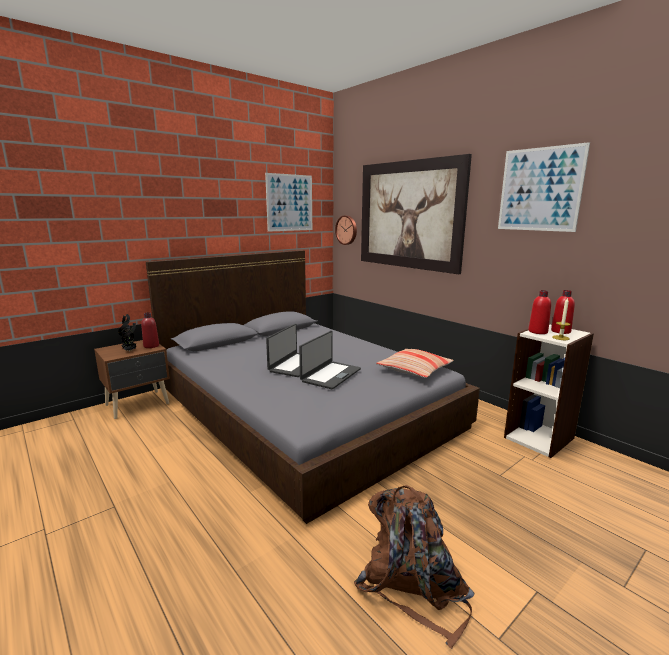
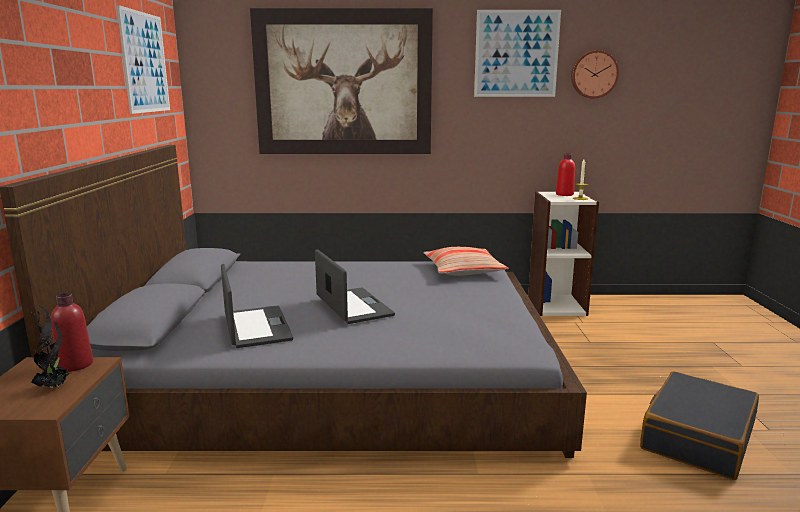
camera: 50 degrees left, 0 degrees up
(330, 375) = (418, 301): laptop -> laptop (256, 327)
(347, 230) = (219, 108): wall clock -> wall clock (593, 74)
(413, 584) = (696, 438): brown backpack -> black suitcase
(538, 332) = (556, 198): red bottle -> none

